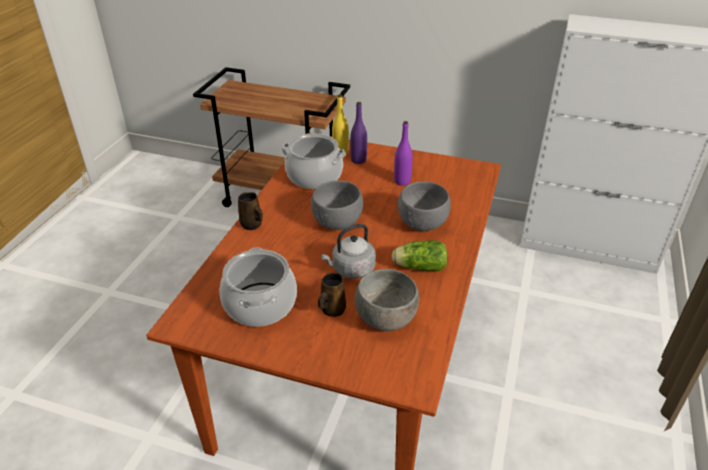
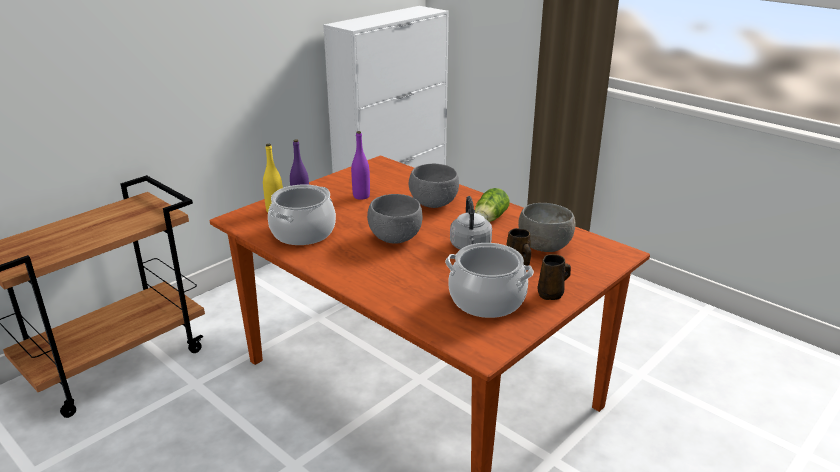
camera: 65 degrees left, 10 degrees down
(252, 225) = (354, 282): brown mug -> brown mug (551, 294)

